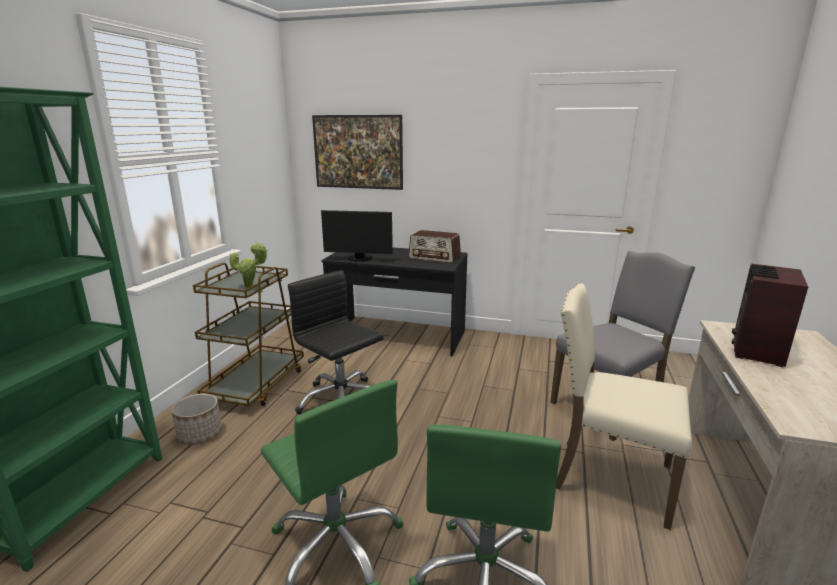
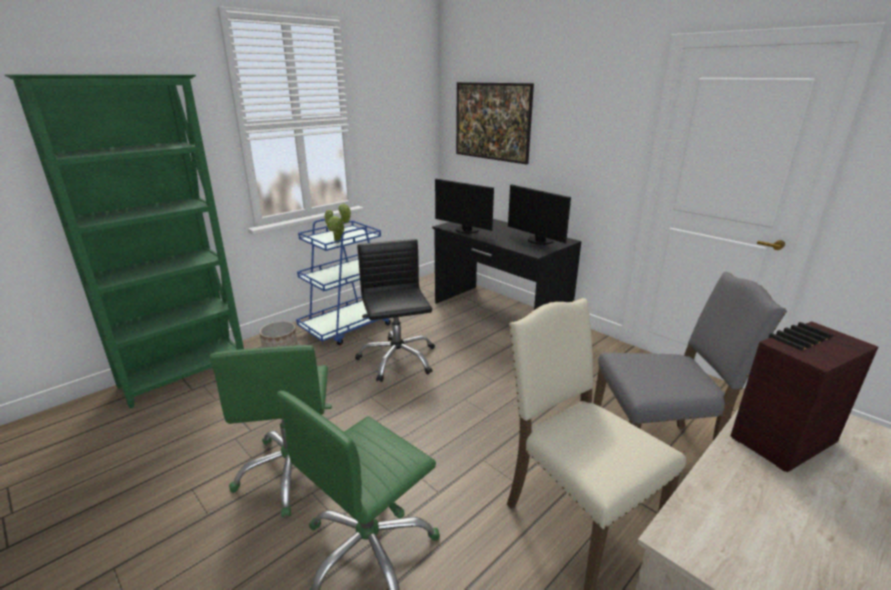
camera: 30 degrees right, 5 degrees up
(256, 385) = (349, 326): brown cart -> blue cart
(435, 257) = (538, 241): radio -> monitor

